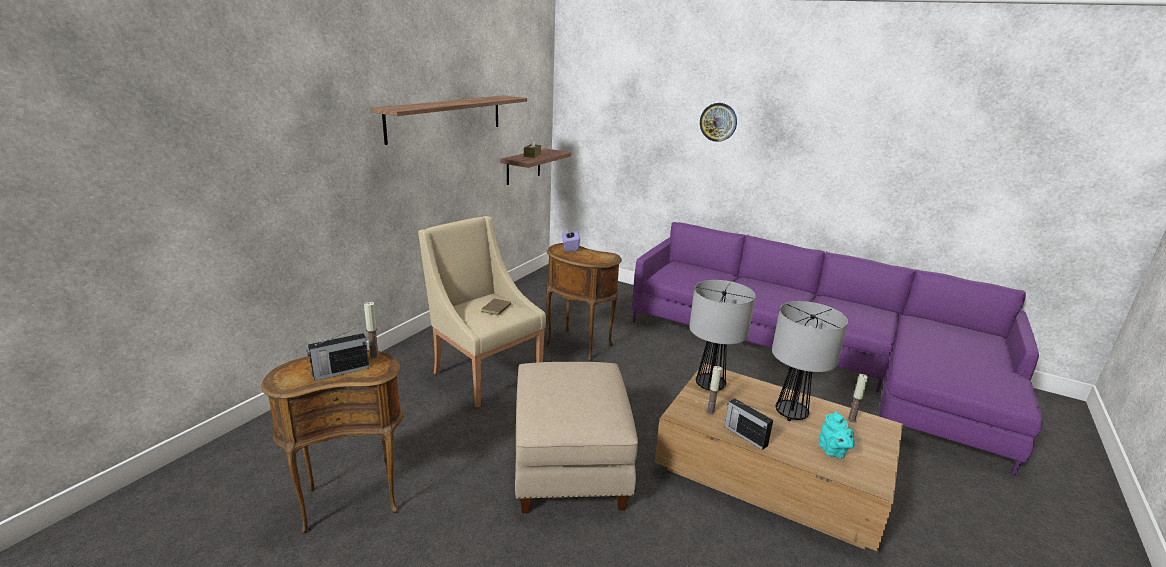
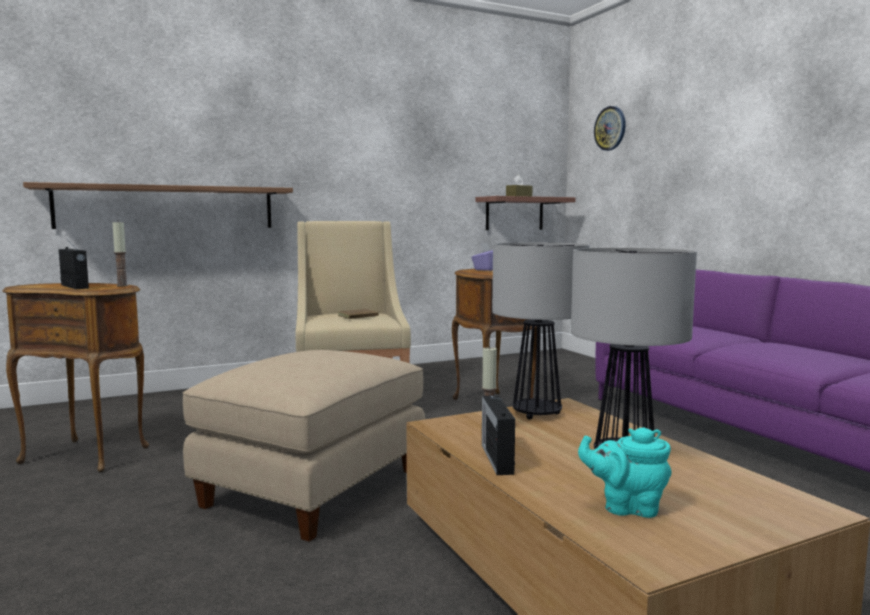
camera: 35 degrees right, 15 degrees down
(340, 371) = (74, 286): radio -> radio turned 135 degrees counterclockwise
(446, 118) = (394, 137): shelf -> shelf (167, 207)
(718, 122) = (744, 118): wall clock -> wall clock (610, 128)
(833, 452) = (627, 507): turquoise teapot -> turquoise teapot turned 75 degrees clockwise
(851, 419) = (742, 488): candle -> none

